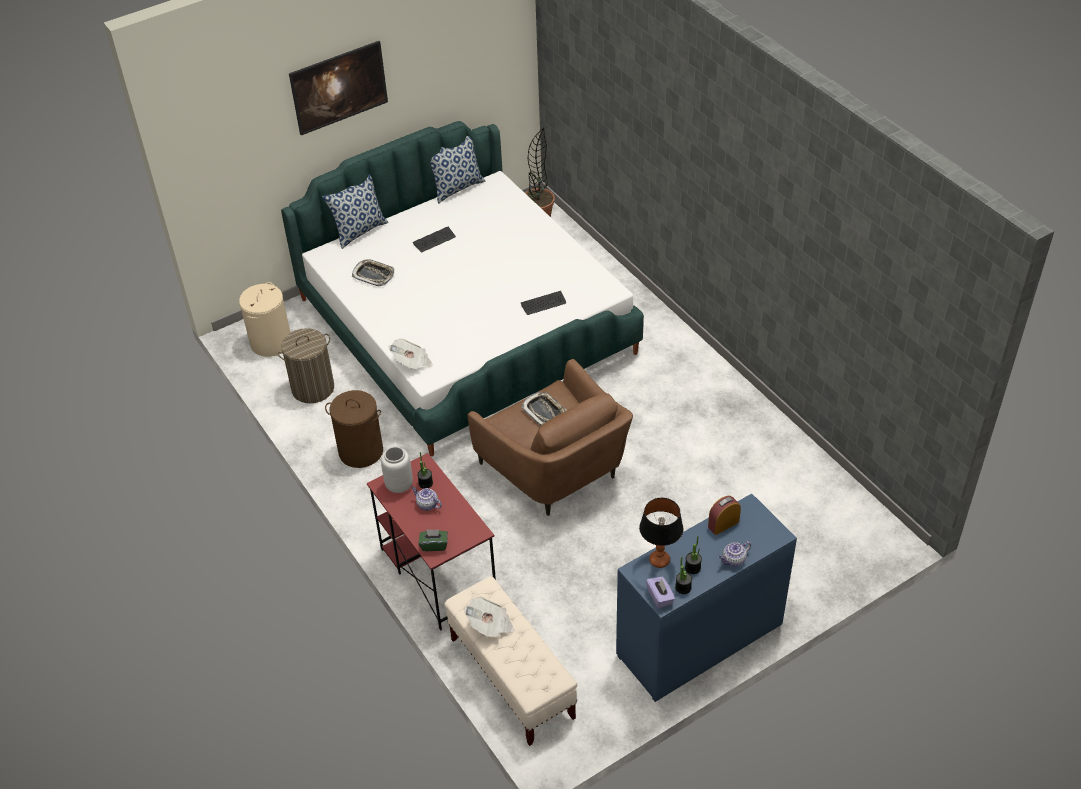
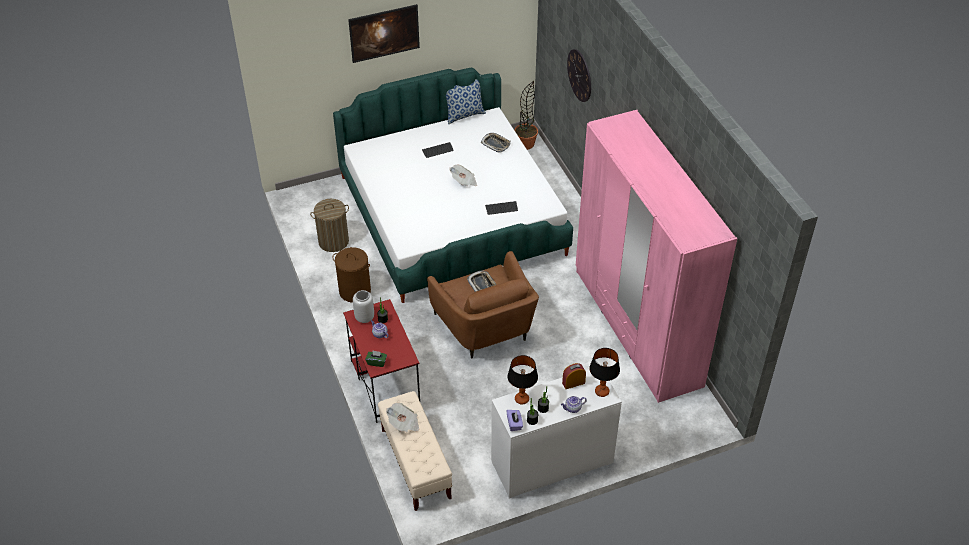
camera: 10 degrees right, 0 degrees up
(271, 342) = (313, 204): beige laundry basket -> none
(359, 231) = (387, 135): pillow -> none
(373, 275) = (389, 168): tray -> tray (495, 144)
(412, 362) = (398, 235): newspaper -> newspaper (464, 181)
(617, 106) = (579, 75): none -> wall clock
(699, 640) = (552, 463): blue dresser -> white dresser
(756, 434) = (636, 327): none -> pink wardrobe
(766, 529) = (602, 392): none -> table lamp

